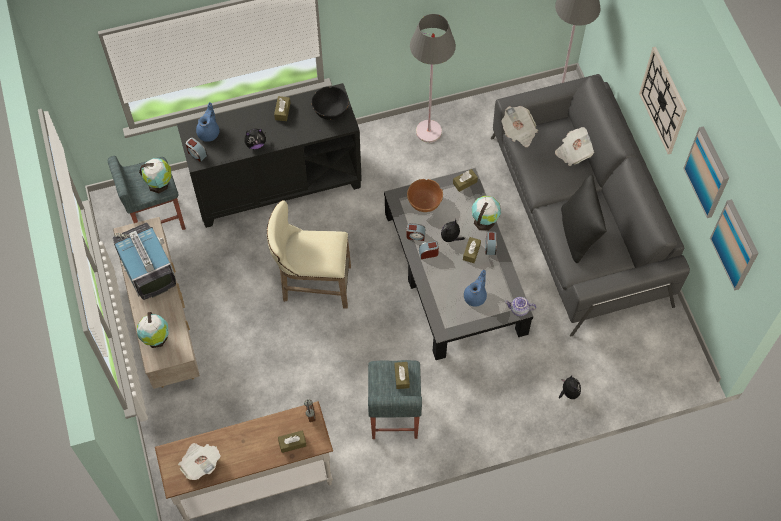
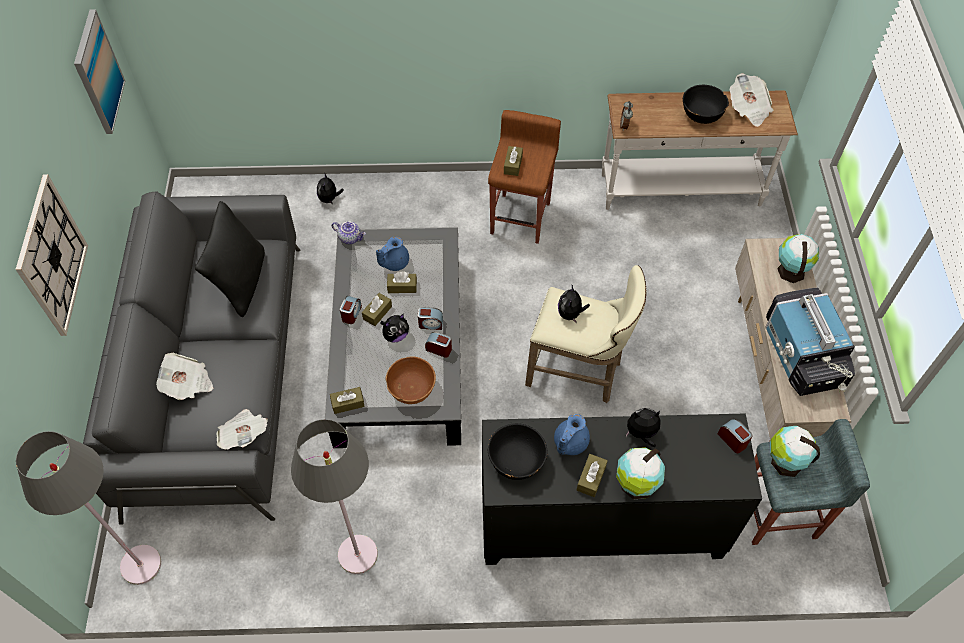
camera: 165 degrees left, 5 degrees down
(209, 132) = (711, 470): blue teapot -> blue teapot (569, 443)
(243, 445) = (701, 115): none -> black bowl
(292, 443) = (649, 106): brown tissue box -> brown tissue box (402, 287)
(321, 249) = (570, 314): none -> plush toy
(394, 416) = (521, 217): grey stool -> brown stool
(484, 220) = (344, 347): globe -> globe (636, 485)
(707, 172) = (71, 128): picture -> none

